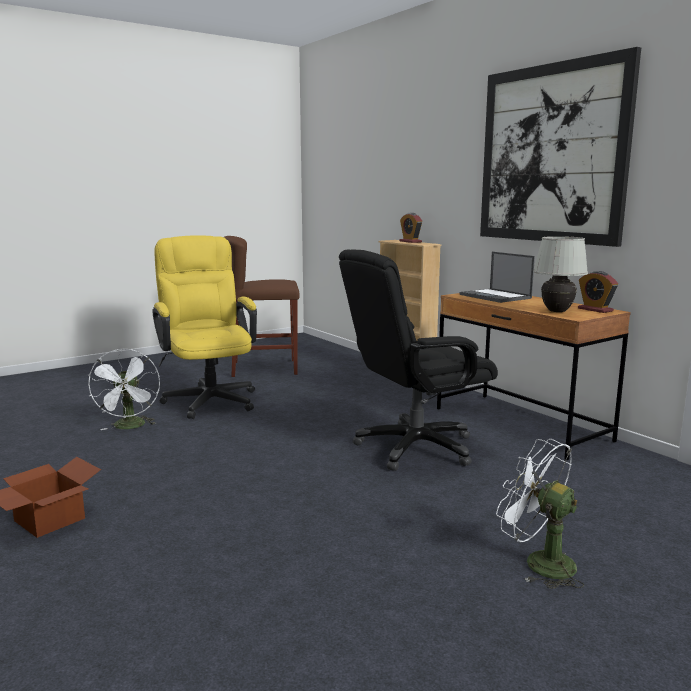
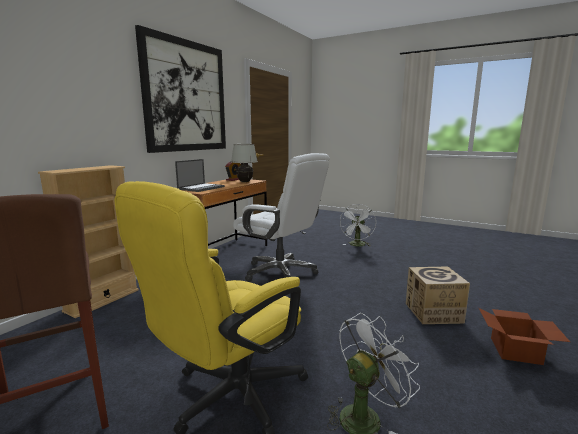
camera: 115 degrees left, 0 degrees up
(178, 509) = (433, 313): none -> cardboard box
(410, 241) = (83, 168): alarm clock -> none
(414, 448) = (280, 273): black office chair -> white office chair

